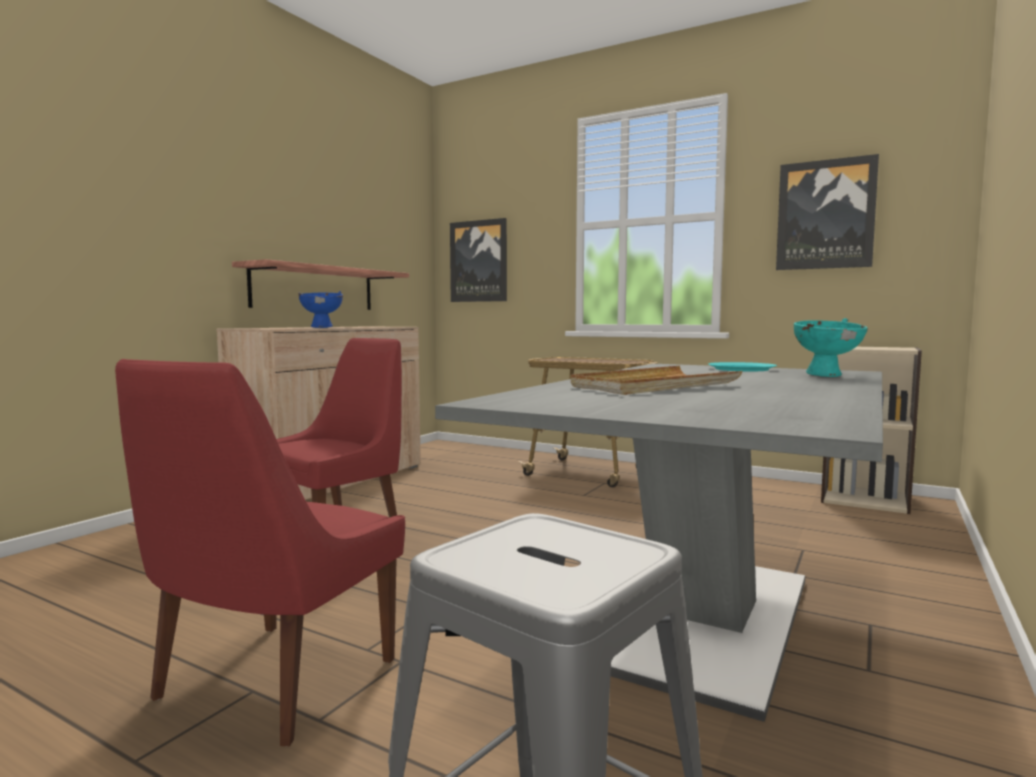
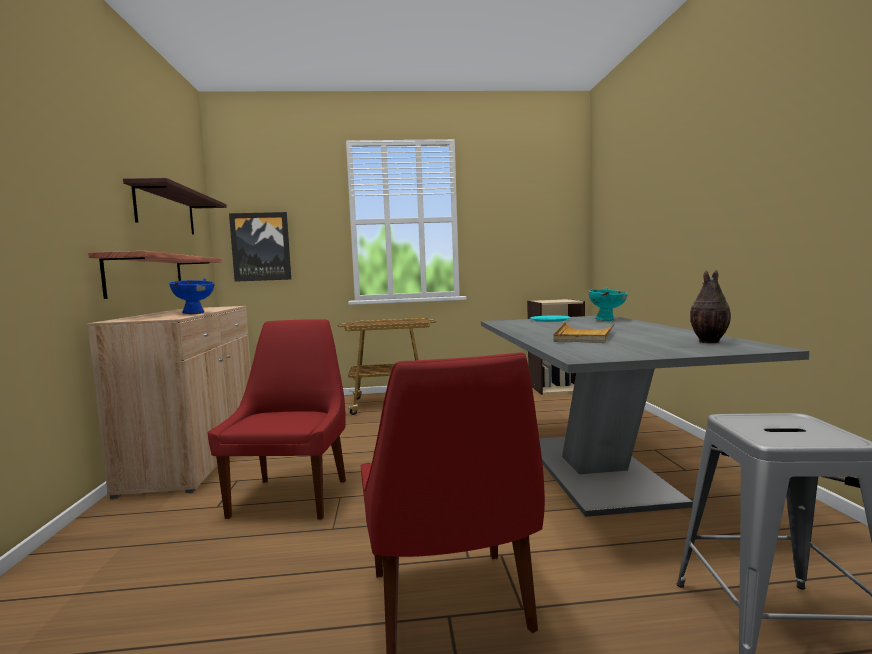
camera: 35 degrees left, 0 degrees up
(355, 222) = (166, 211): none -> shelf
(781, 411) = (708, 342): none -> vase
(825, 215) = (516, 222): picture -> none

